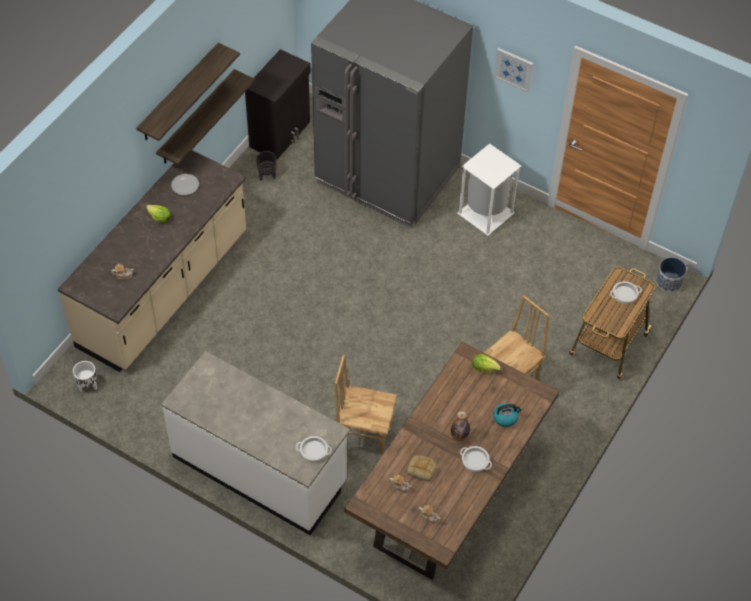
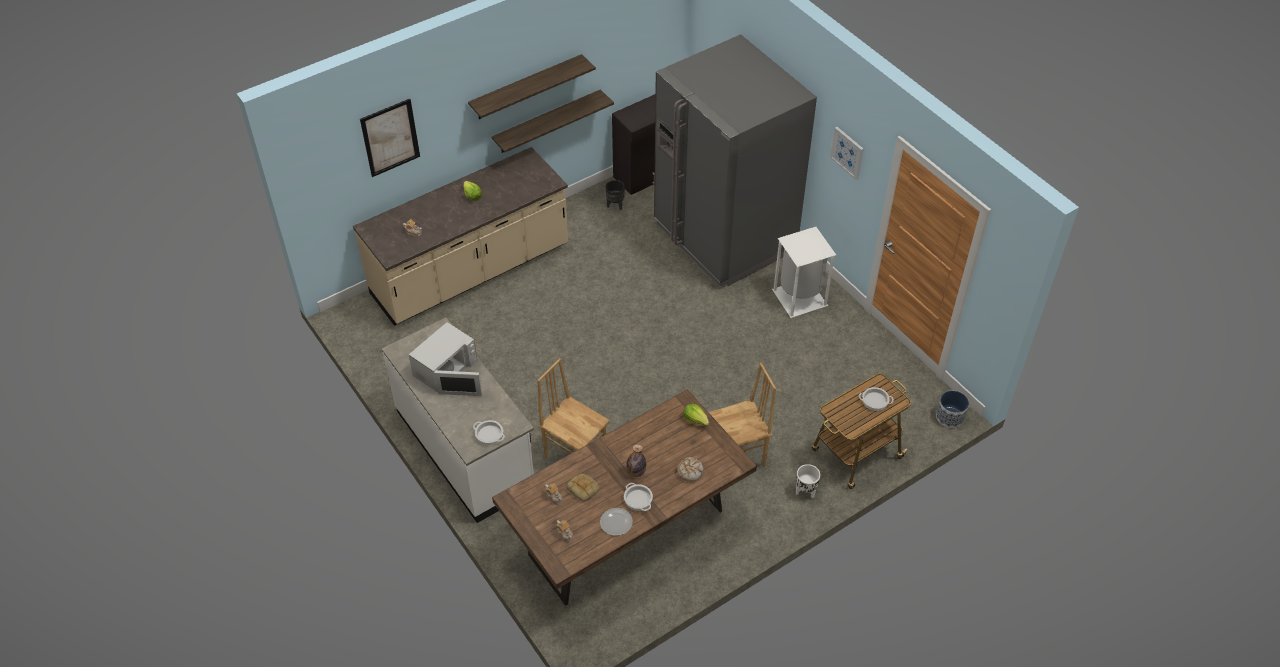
camera: 25 degrees right, 5 degrees down
(79, 190) = (390, 137): none -> picture
(88, 386) = (361, 328): white planter -> white planter (805, 492)
(185, 185) = (510, 176): plate -> plate (616, 523)
(237, 404) = (446, 370): none -> white microwave
(505, 418) = (690, 471): kettle -> bread

